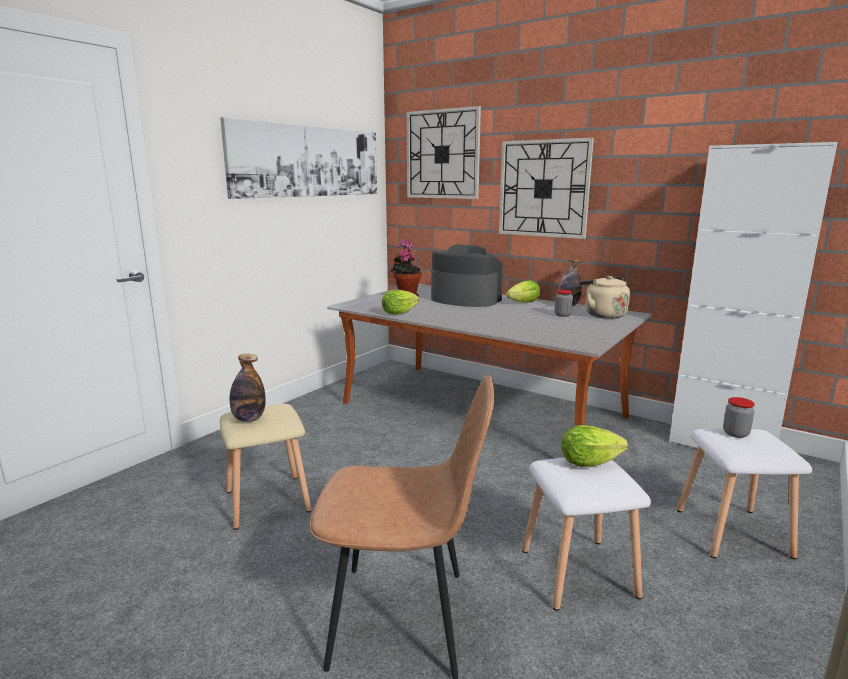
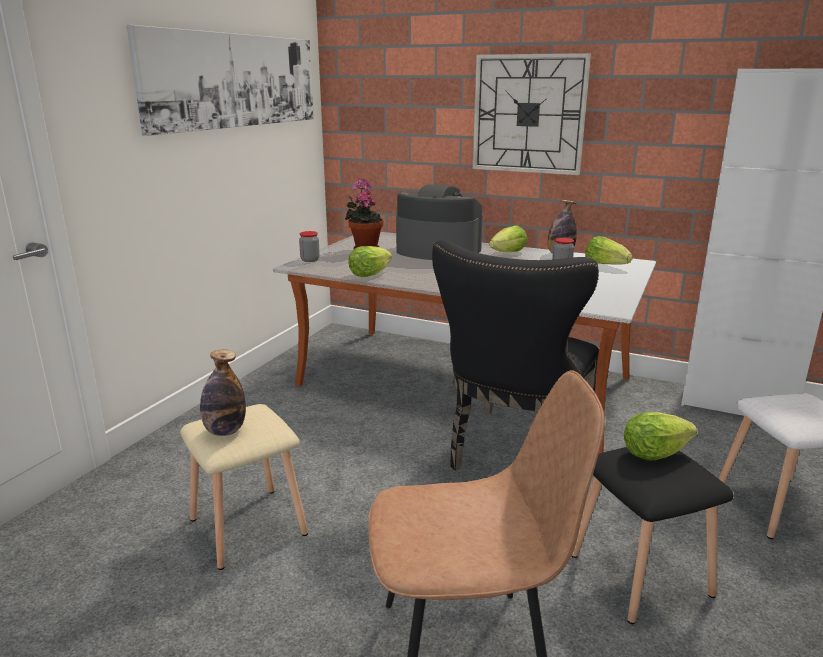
camera: 10 degrees left, 5 degrees up
(442, 154) = (397, 69): wall clock -> none
(502, 468) = (514, 454): none -> black chair
(580, 574) = (642, 575): white stool -> black stool
(602, 315) = (605, 265): beige kettle -> lettuce
(735, 433) = (787, 402): jar -> jar (310, 260)

